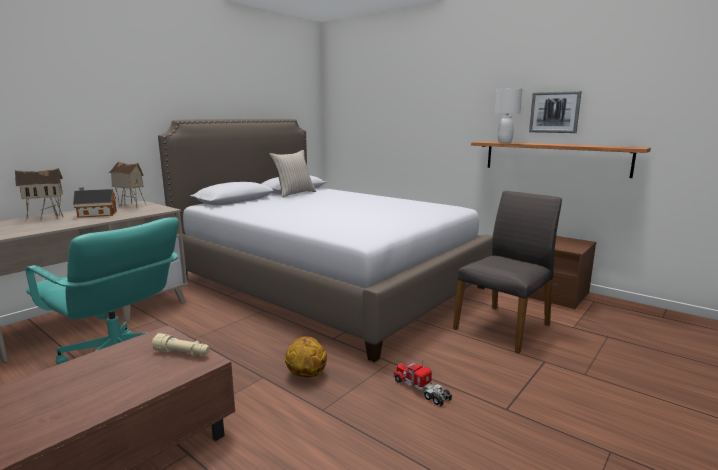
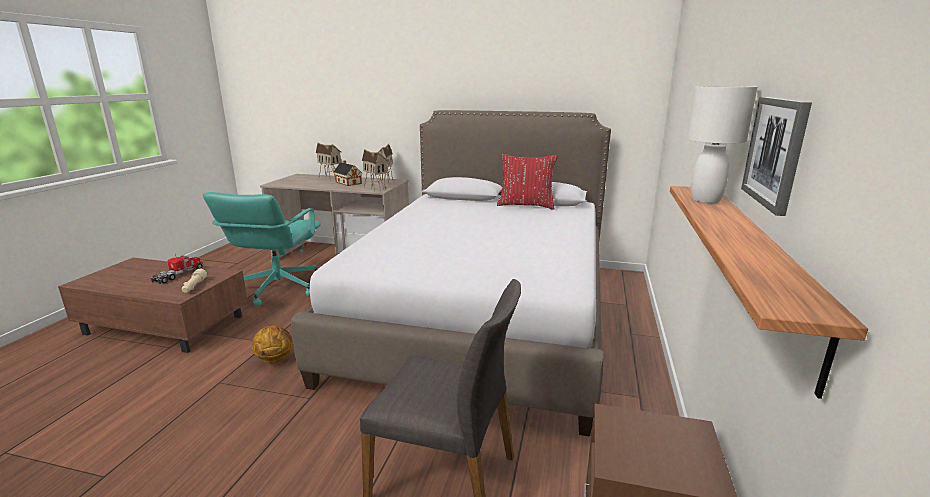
camera: 65 degrees right, 5 degrees up
(156, 209) = (376, 188): none -> toy house
(294, 194) = (526, 205): beige pillow -> red pillow
(421, 389) = (256, 430): toy truck -> toy truck (178, 275)

